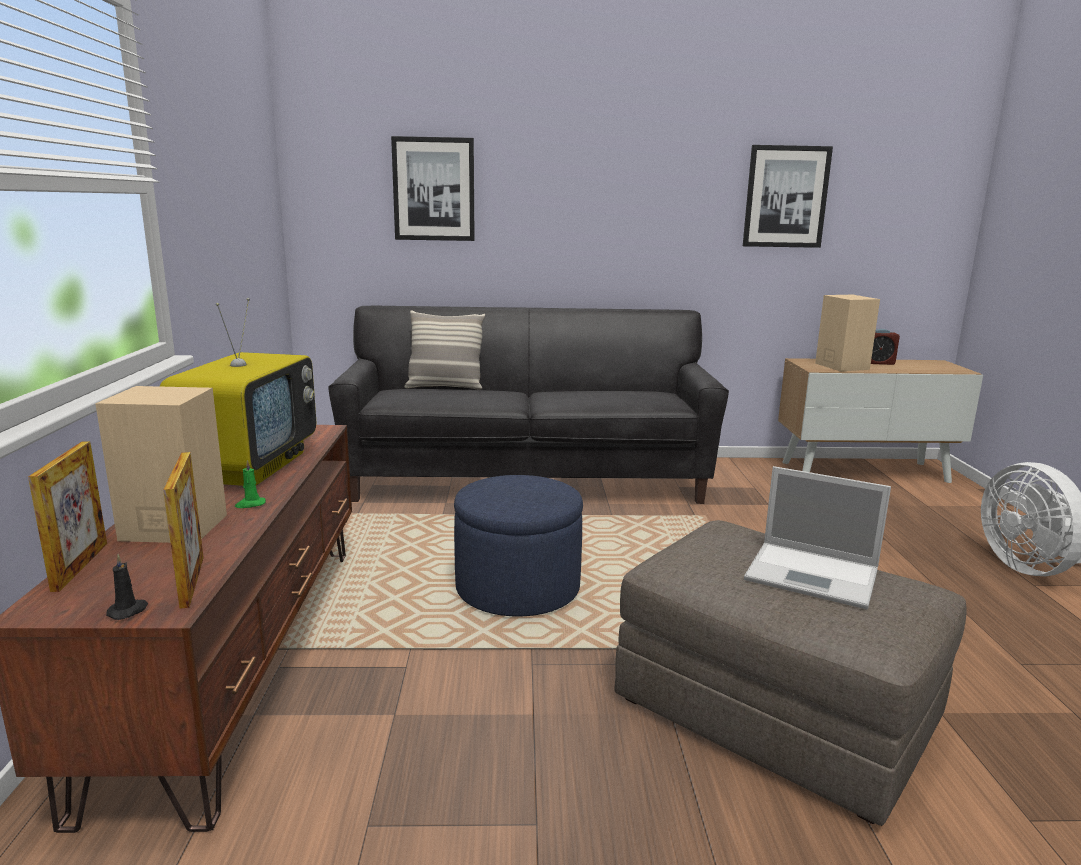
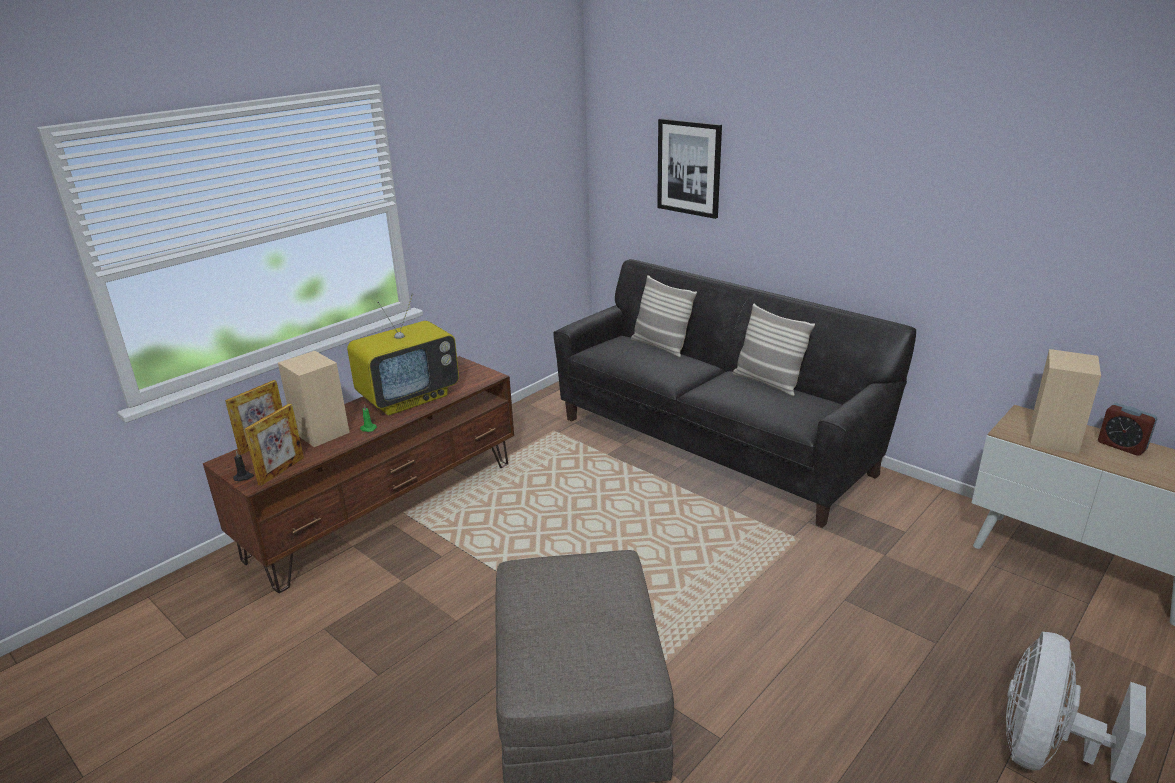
camera: 45 degrees right, 10 degrees up
(517, 588) = (567, 536): blue ottoman -> none
(588, 389) = (768, 382): none -> pillow
(786, 197) = (1040, 219): picture -> none
(814, 575) = (588, 624): laptop -> none

